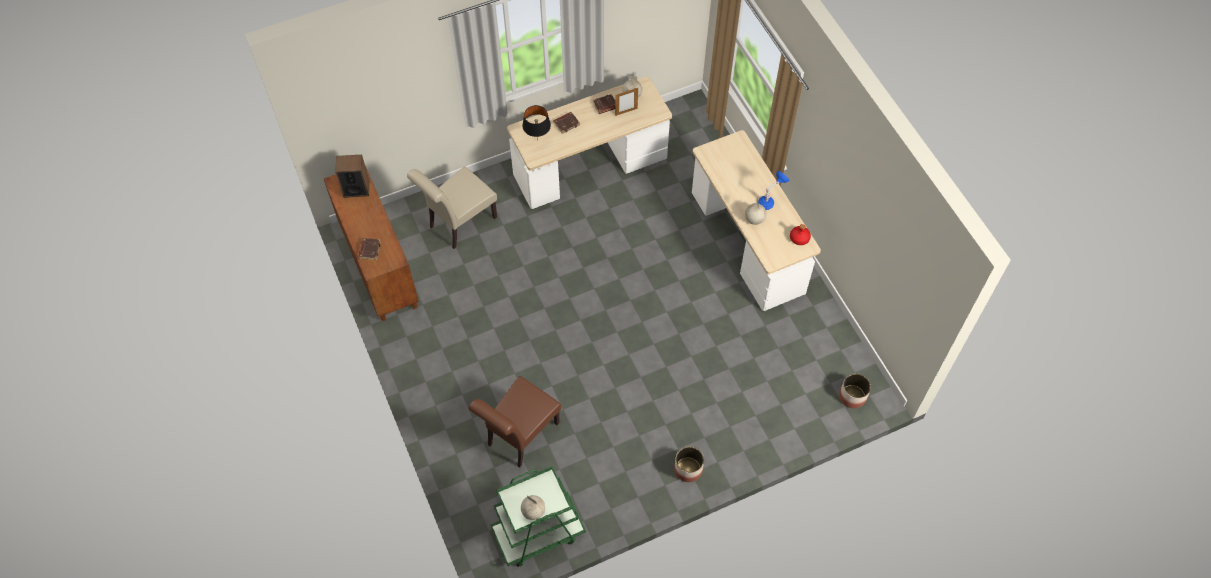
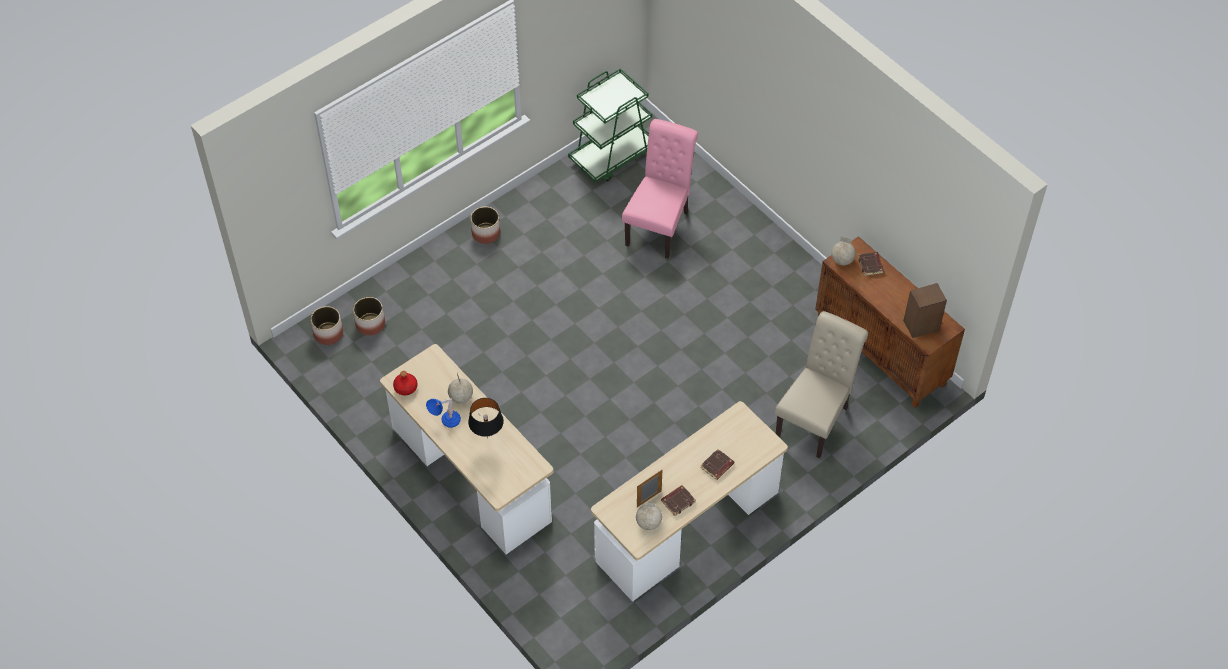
camera: 165 degrees right, 5 degrees down
(519, 437) = (659, 225): brown chair -> pink chair
(533, 511) = (609, 89): globe -> globe (842, 261)
(537, 141) = (743, 435): black table lamp -> black table lamp (487, 438)
(813, 397) = (370, 324): none -> planter

